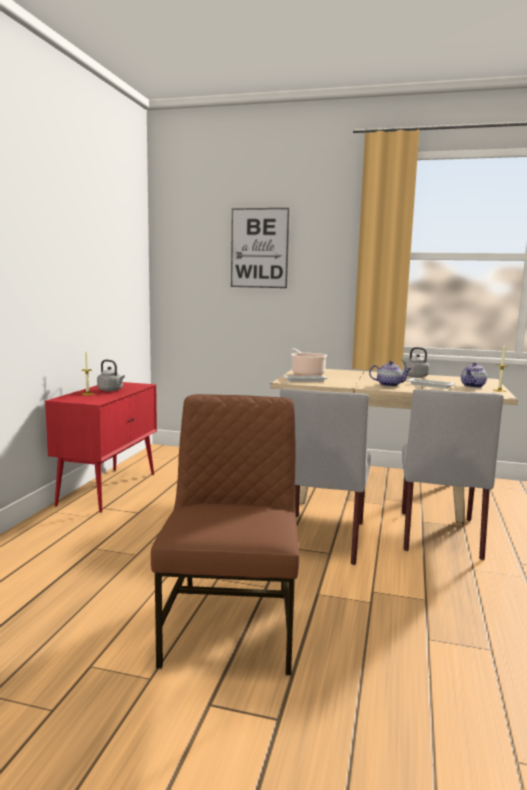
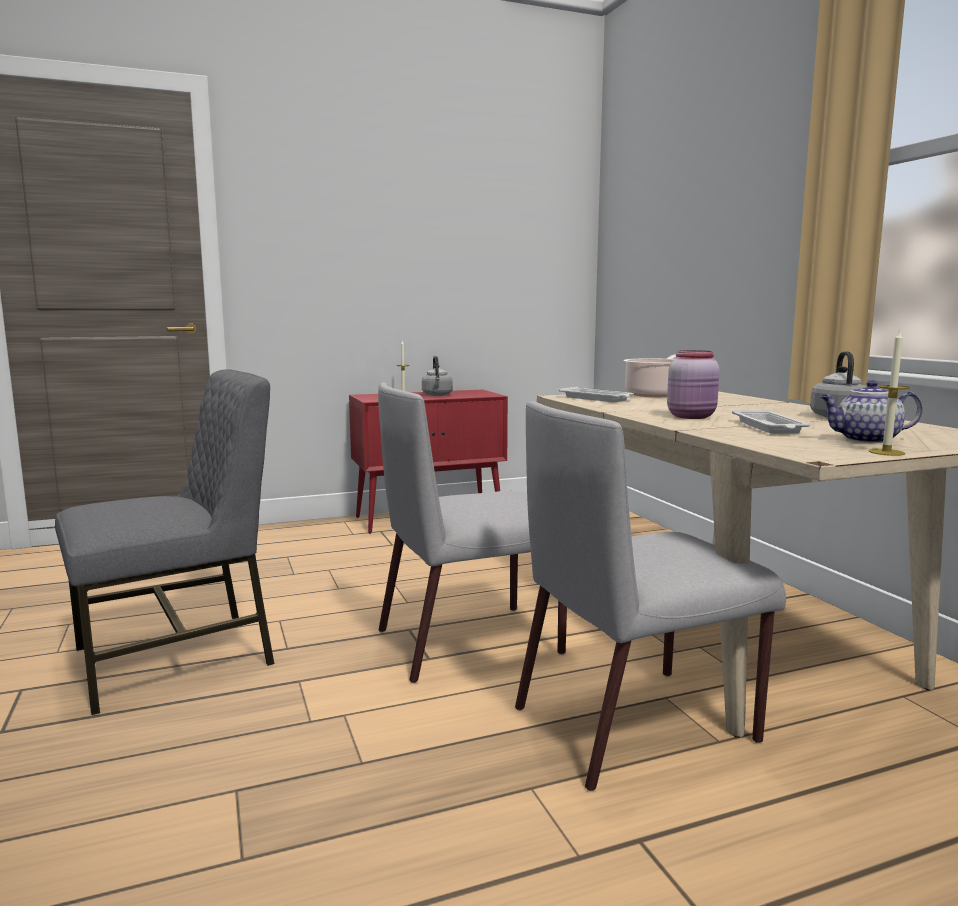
camera: 55 degrees right, 0 degrees up
(231, 626) = (178, 657): brown chair -> grey chair
(259, 248) = (698, 188): picture -> none
(389, 385) = (692, 417): teapot -> pink jar

